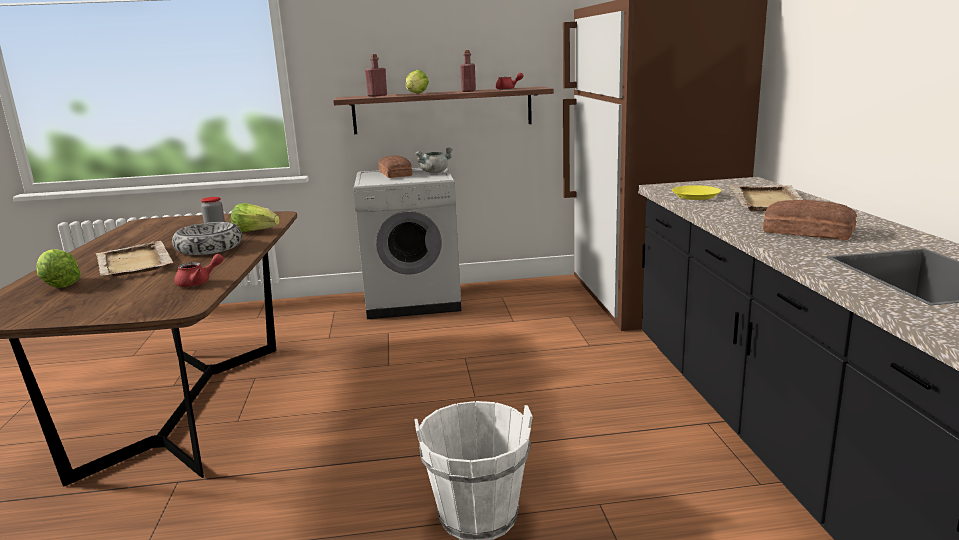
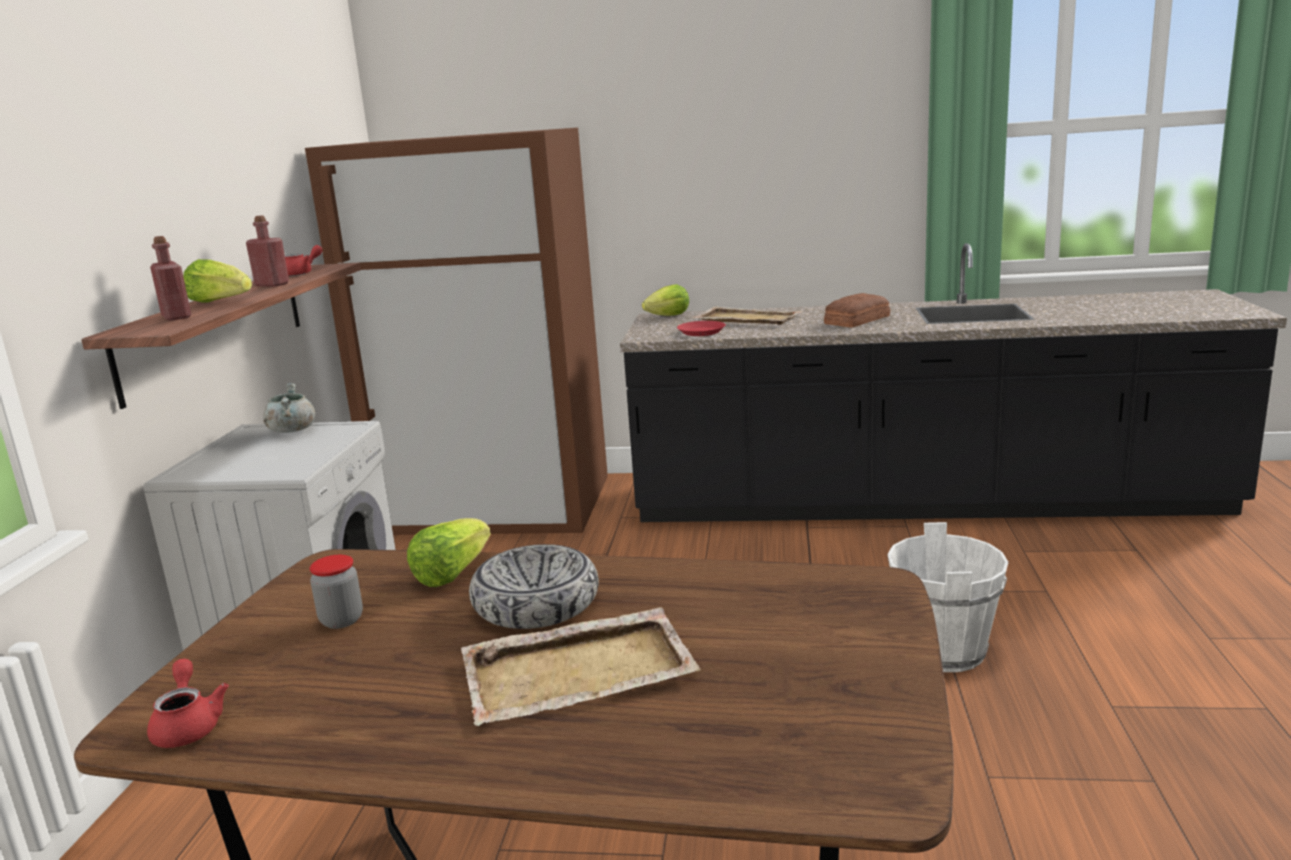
camera: 75 degrees left, 0 degrees up
(59, 284) = (687, 733): lettuce -> lettuce (669, 316)
(198, 282) = (758, 587): red teapot -> red teapot (189, 725)
(396, 173) = (242, 453): bread -> none
(695, 196) = (702, 332): yellow plate -> red plate

